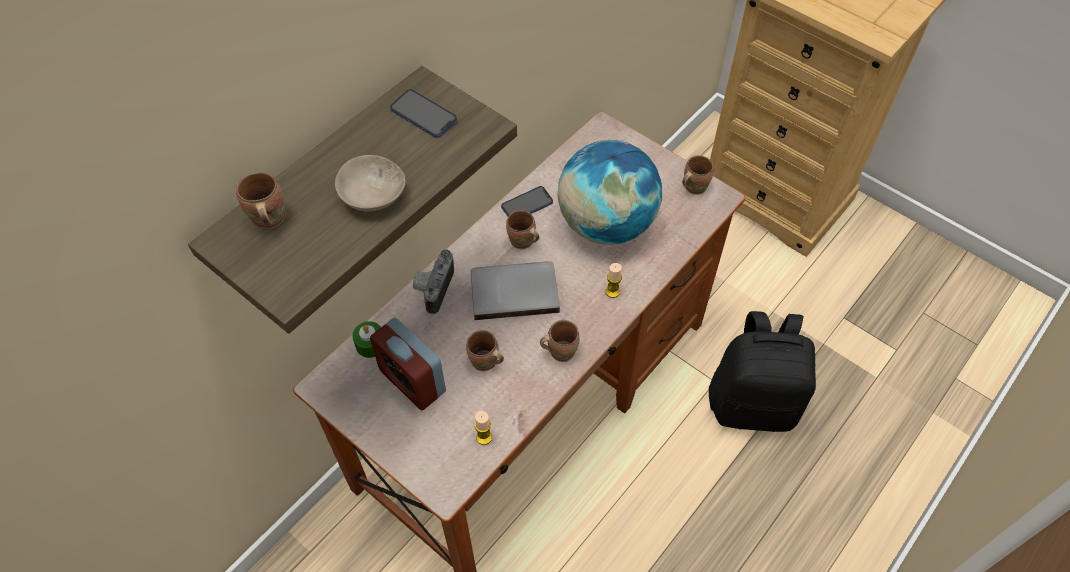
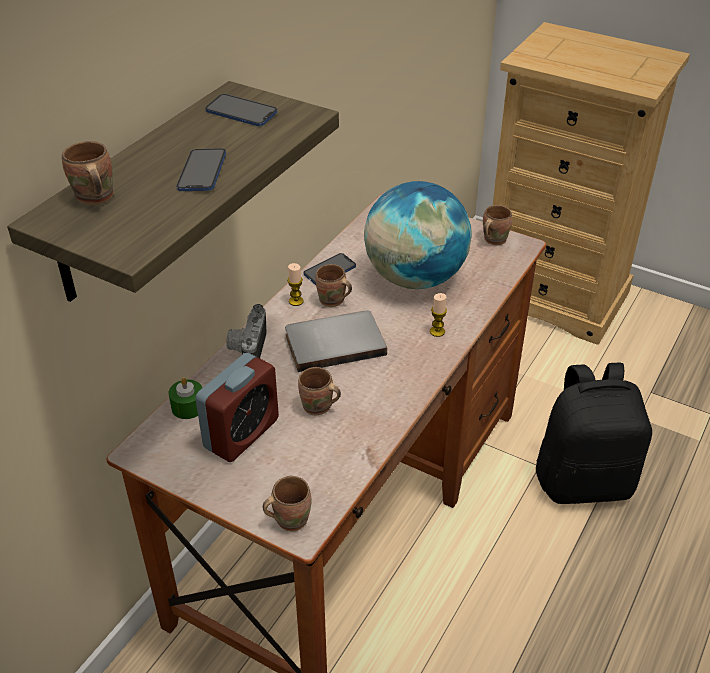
camera: 10 degrees left, 15 degrees down
(370, 196) = (202, 172): beige bowl -> phone
(412, 381) = (241, 434): alarm clock -> alarm clock turned 90 degrees counterclockwise
(484, 437) = (333, 475): candle -> candle (296, 301)
(560, 350) = (396, 387): brown mug -> brown mug (289, 518)

